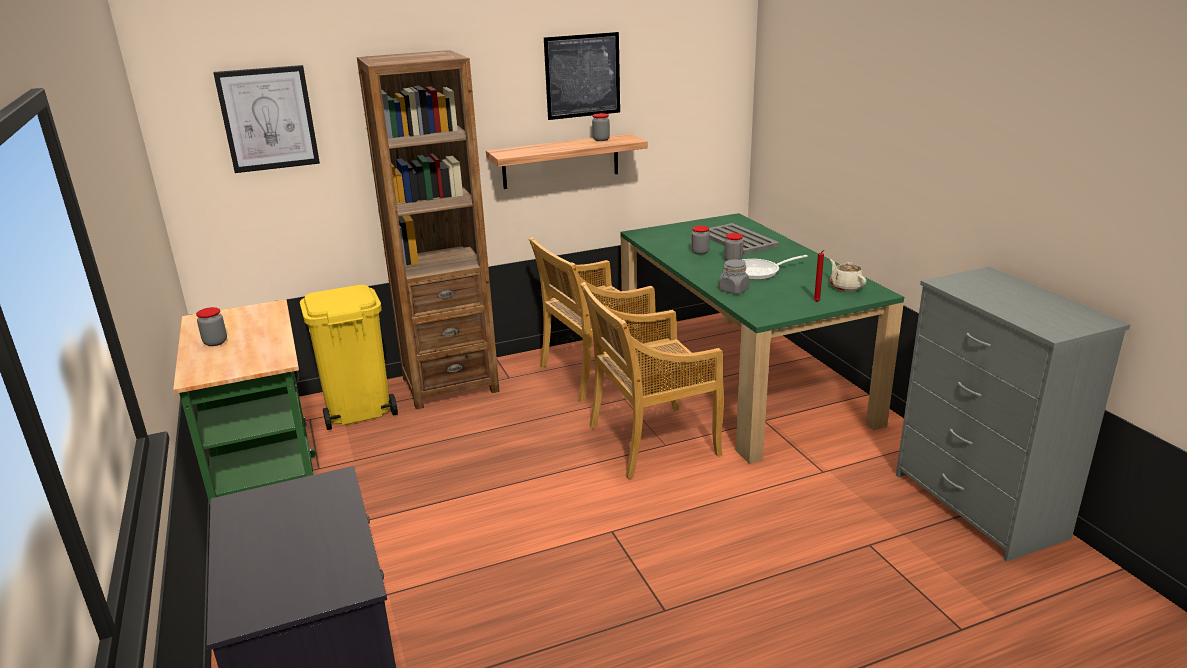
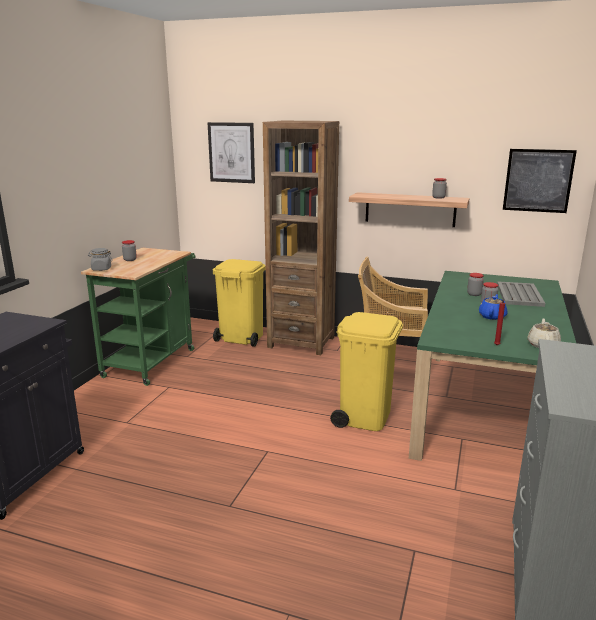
camera: 40 degrees right, 5 degrees down
(582, 76) = (435, 149): picture -> picture (538, 180)
(651, 441) = (365, 416): beige chair -> yellow trash can
(733, 290) = (449, 320): grey jar -> grey jar (101, 269)
(759, 272) = (492, 316): frying pan -> blue teapot

